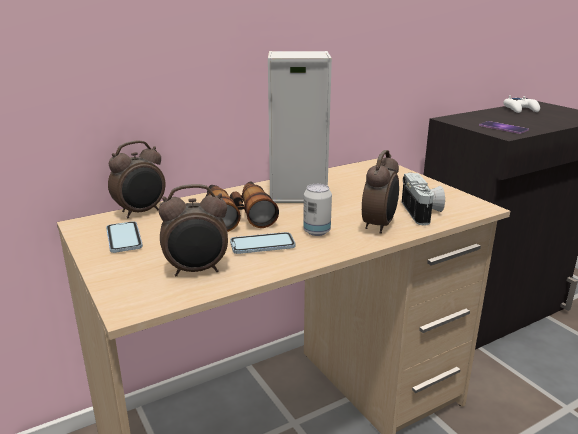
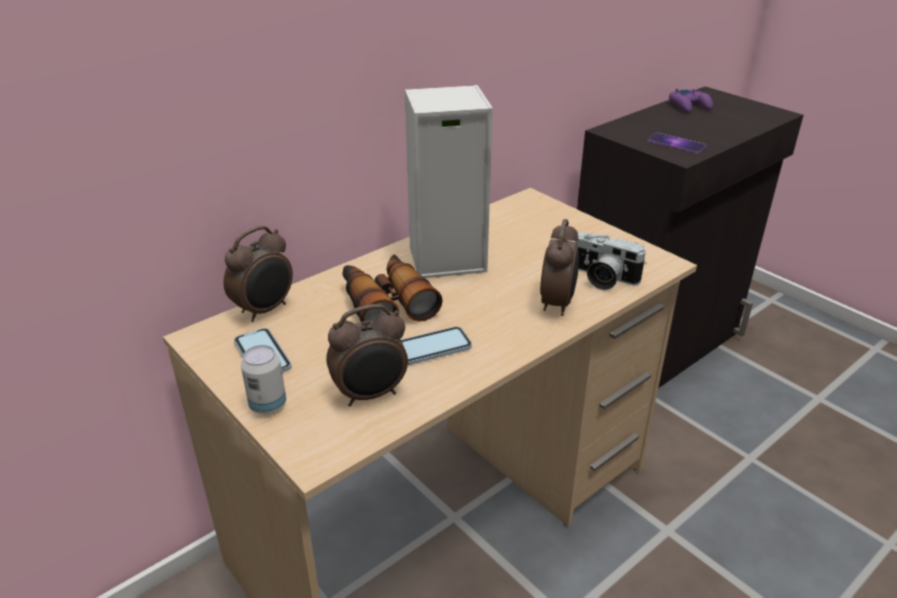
camera: 10 degrees left, 10 degrees up
(316, 231) = (489, 320): can -> can (268, 405)
(423, 213) = (602, 278): camera -> camera turned 135 degrees clockwise
(520, 109) = (689, 106): white game controller -> purple game controller

